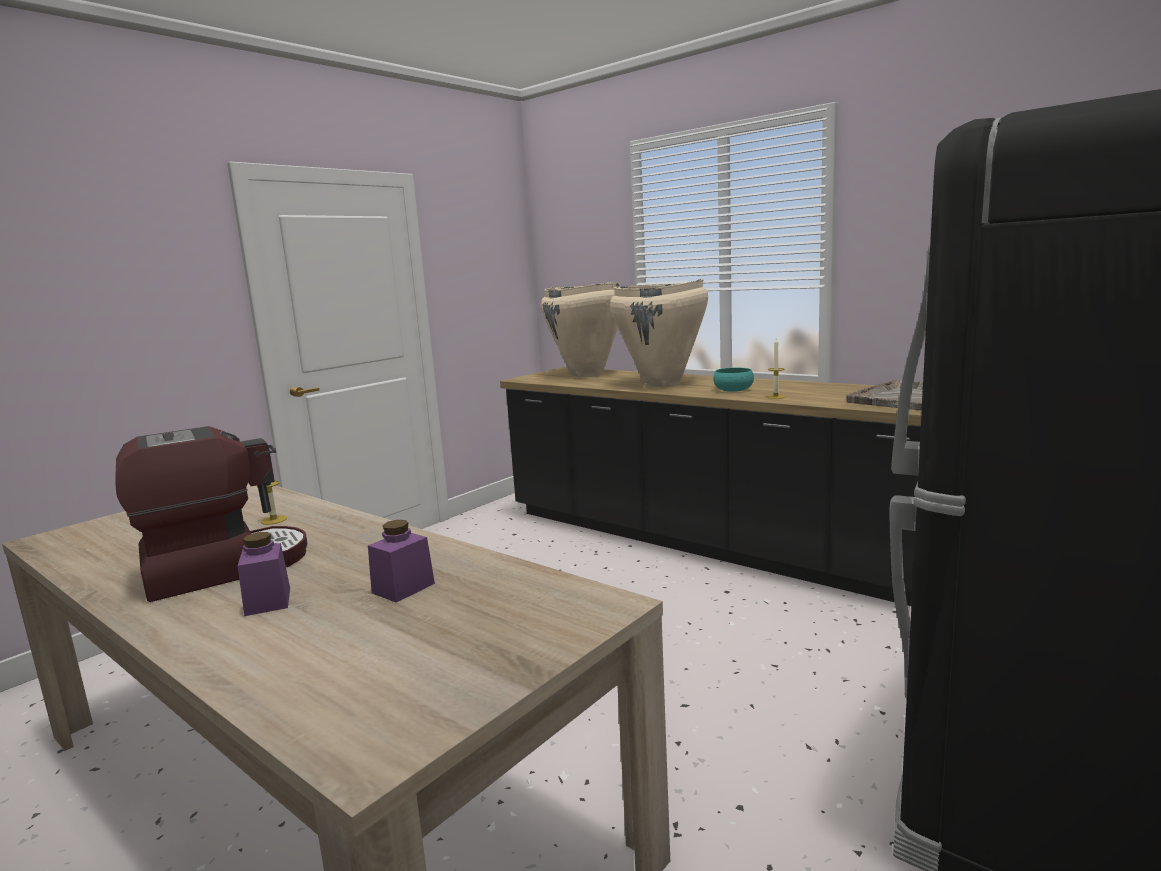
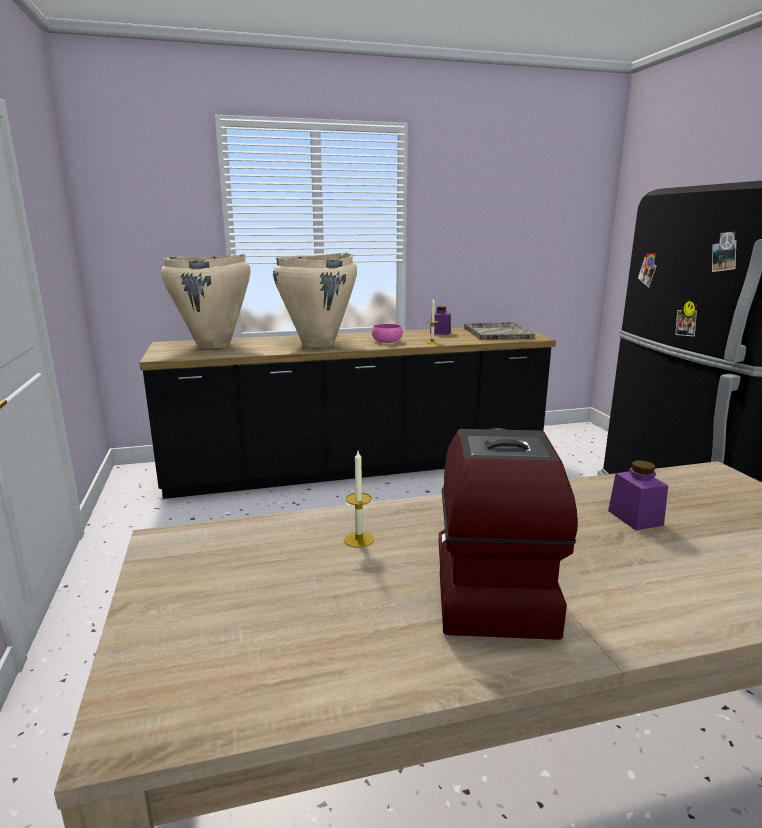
camera: 55 degrees left, 5 degrees up
(268, 601) = (617, 574): purple jar -> purple jar (440, 333)
(733, 389) = (387, 341): turquoise bowl -> pink bowl

